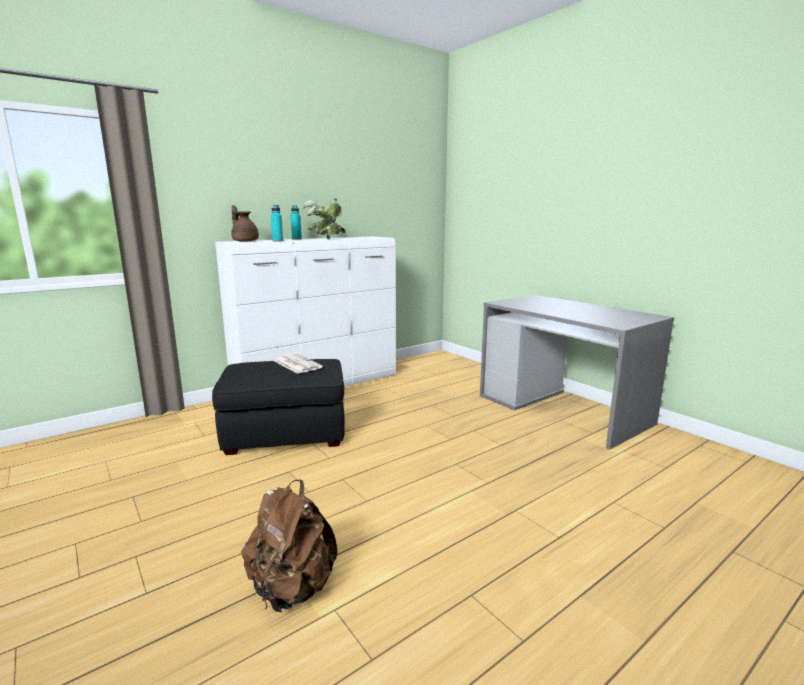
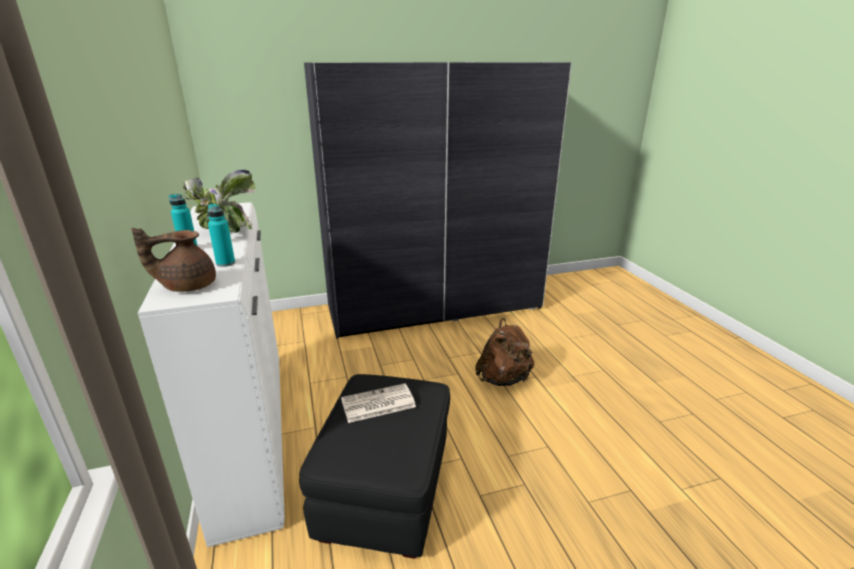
camera: 70 degrees left, 10 degrees up
(292, 589) = (663, 512): brown backpack -> brown backpack (503, 379)
(562, 409) = (434, 307): grey desk -> grey wardrobe

